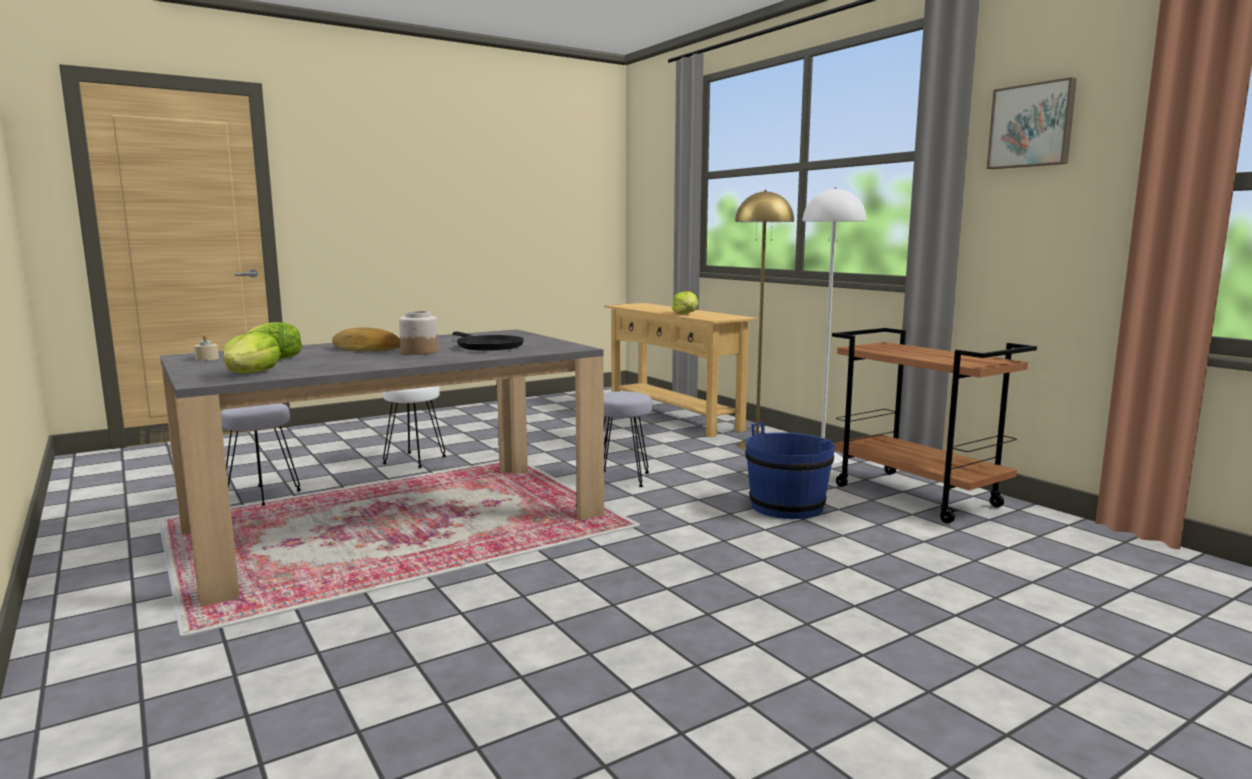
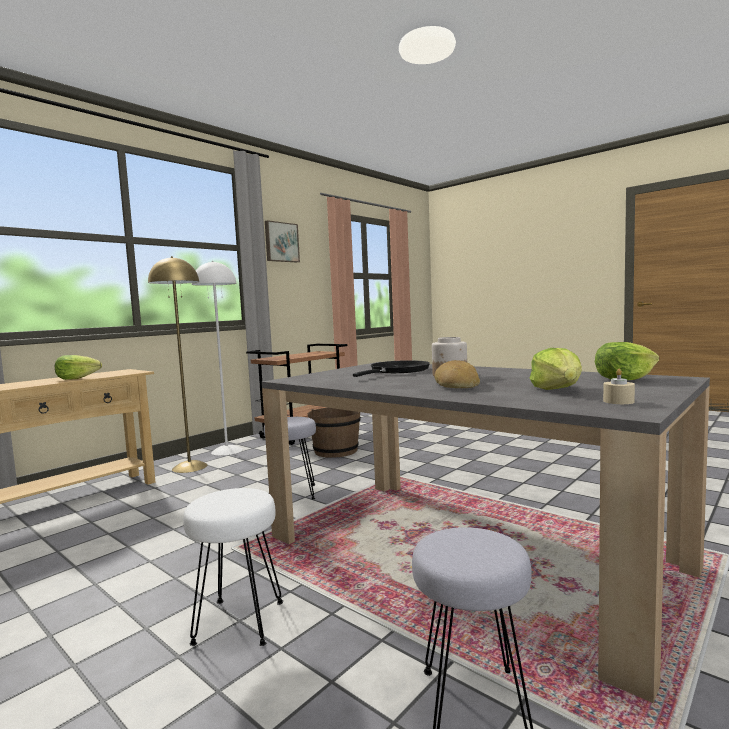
camera: 105 degrees left, 5 degrees down
(787, 506) = (335, 451): blue bucket -> brown bucket

